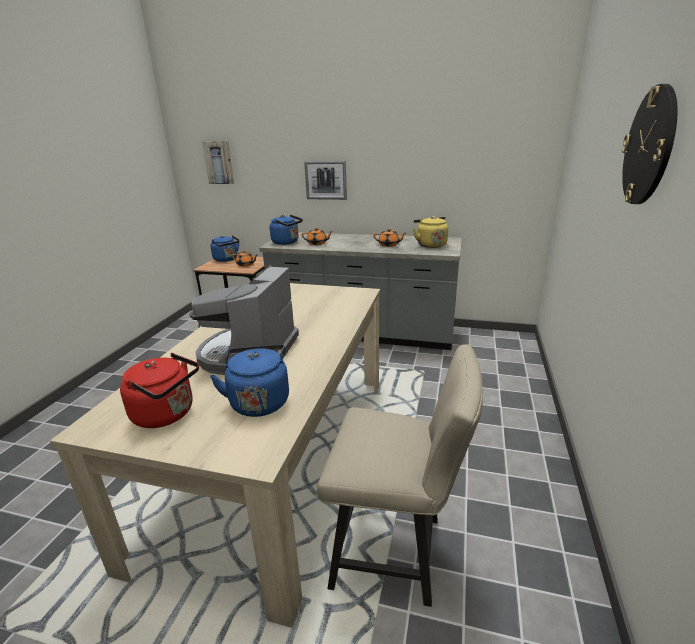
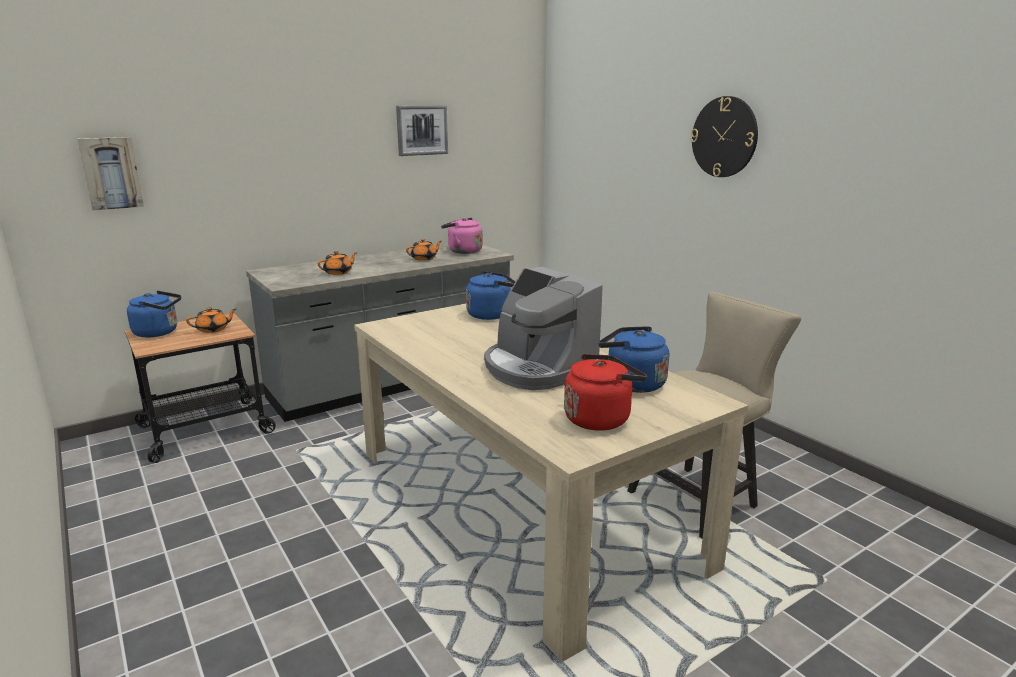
camera: 50 degrees left, 5 degrees down
(287, 242) = (294, 279): blue kettle -> blue kettle (491, 314)
(326, 180) = (303, 189): picture -> picture (422, 130)
(430, 245) = (463, 251): yellow kettle -> pink kettle

